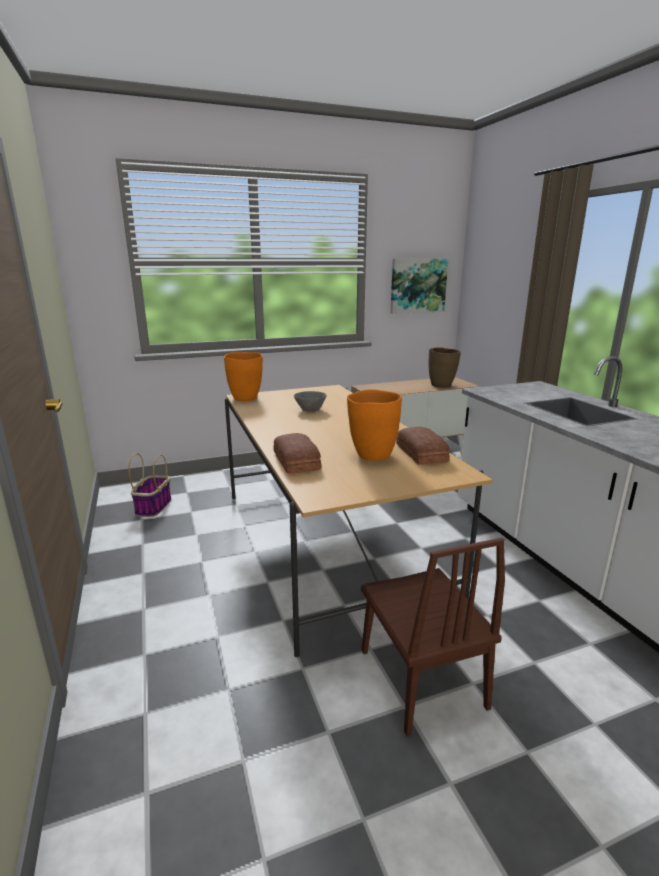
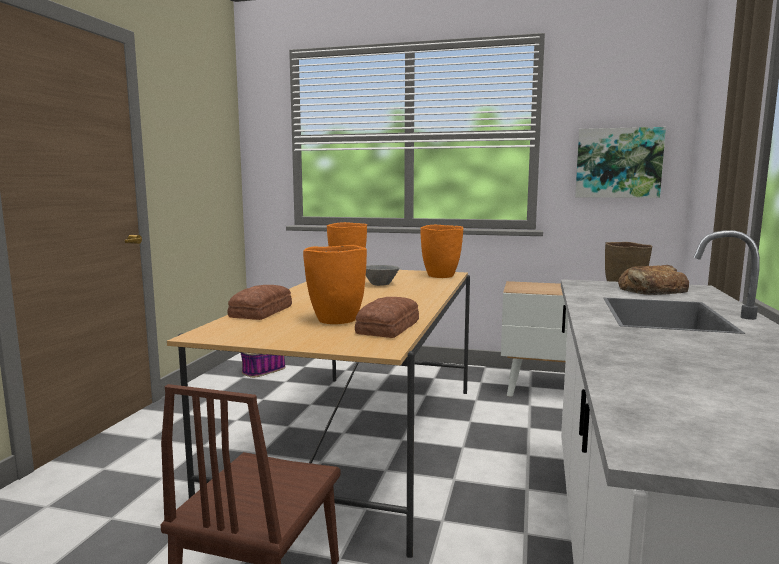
camera: 35 degrees right, 10 degrees down
(331, 392) = (441, 276): none -> orange vase
(527, 390) = (651, 290): none -> bread

